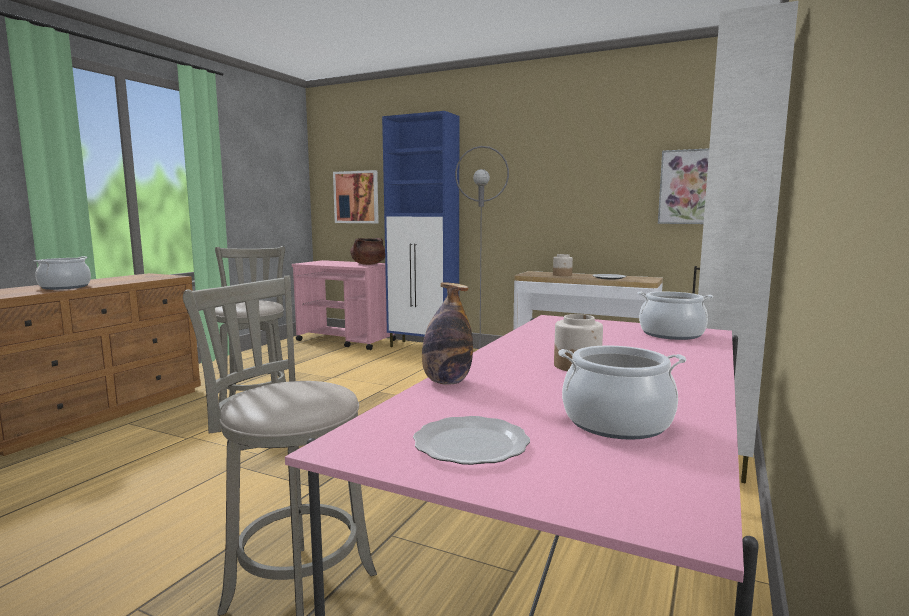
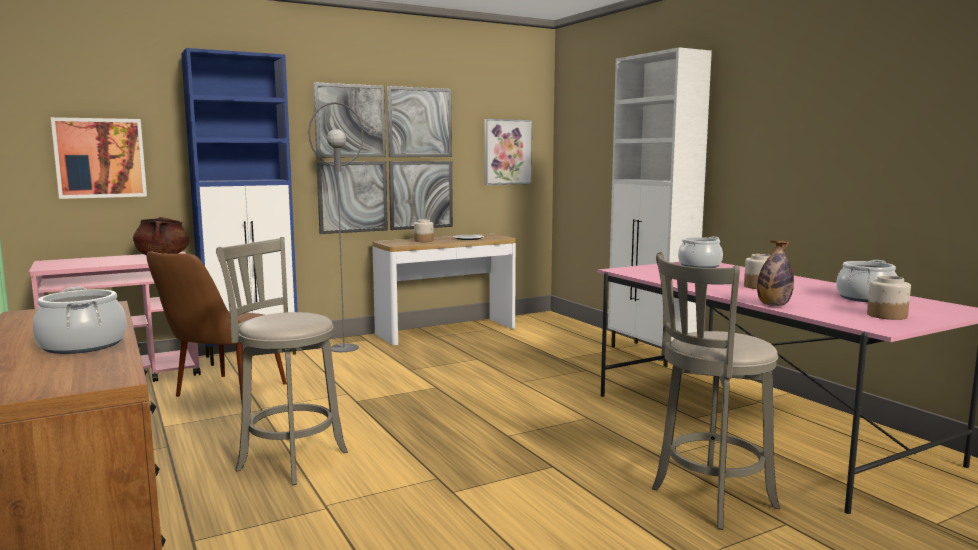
camera: 55 degrees left, 0 degrees up
(343, 363) = (220, 395): none -> brown chair
(469, 444) = (886, 315): plate -> jar
(549, 196) = (386, 159): none -> picture

